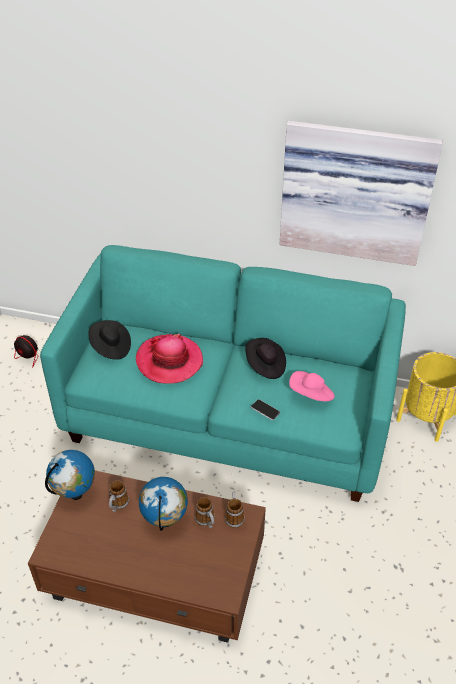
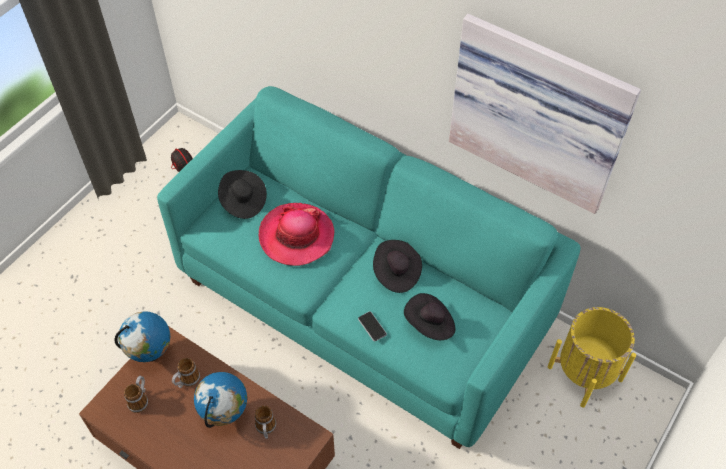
camera: 20 degrees right, 10 degrees up
(234, 516) = (296, 433): mug -> mug (140, 399)
(311, 395) = (430, 325): pink hat -> black hat

